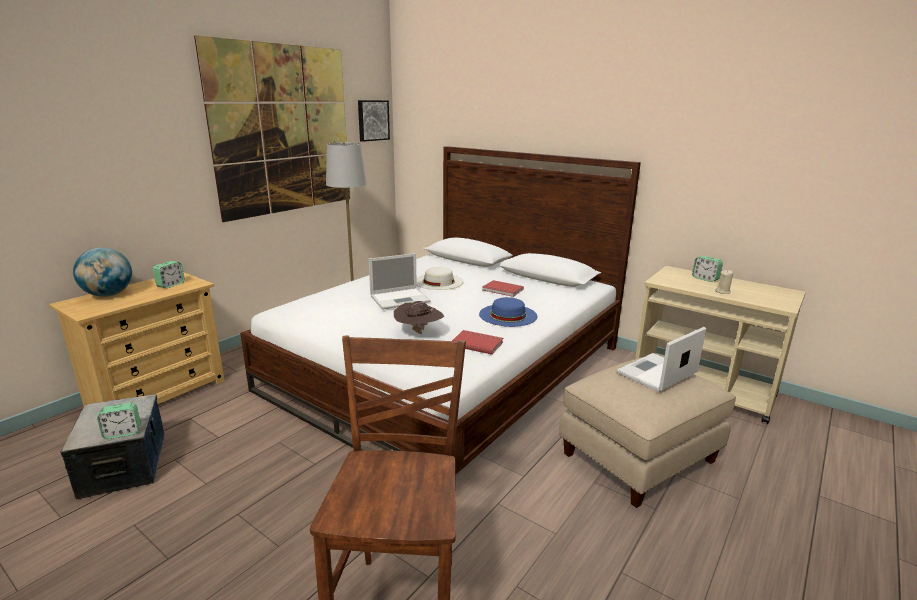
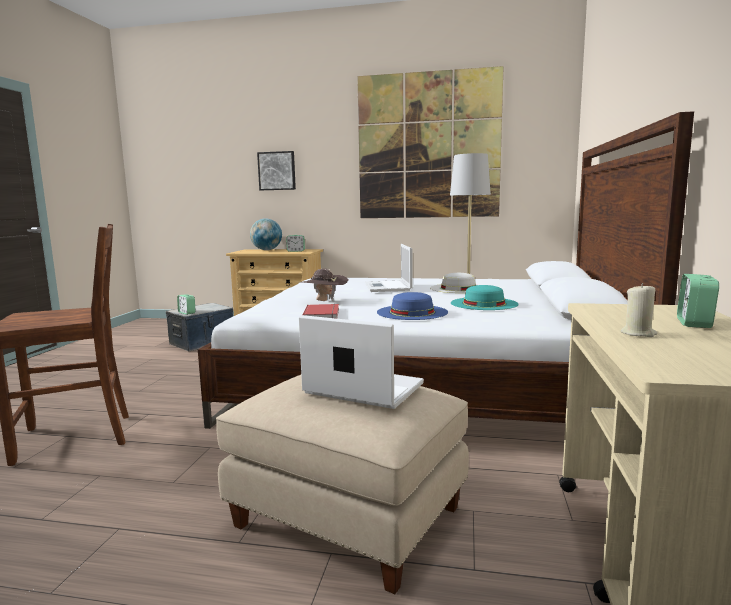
camera: 65 degrees right, 10 degrees down
(372, 120) = (543, 135): picture -> picture (277, 171)
(401, 298) = (388, 287): laptop -> laptop turned 45 degrees clockwise
(502, 290) = (484, 303): red book -> turquoise hat

